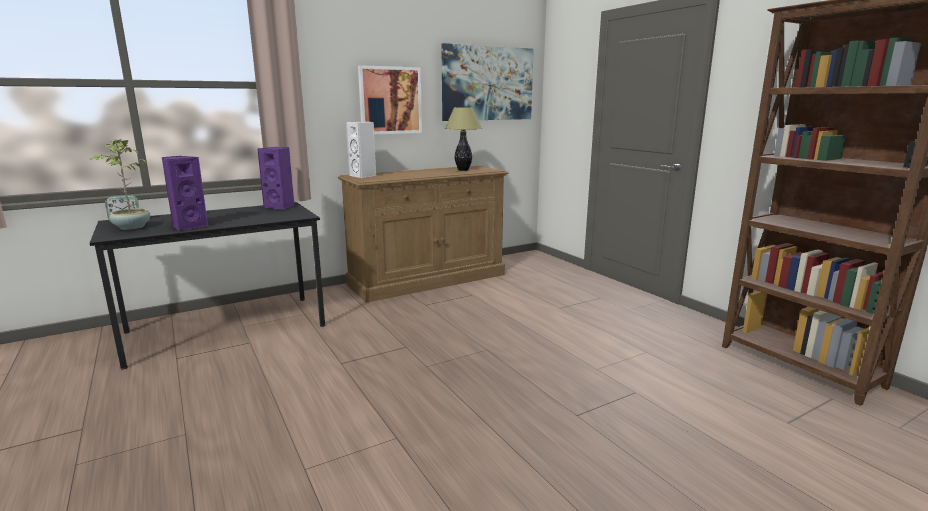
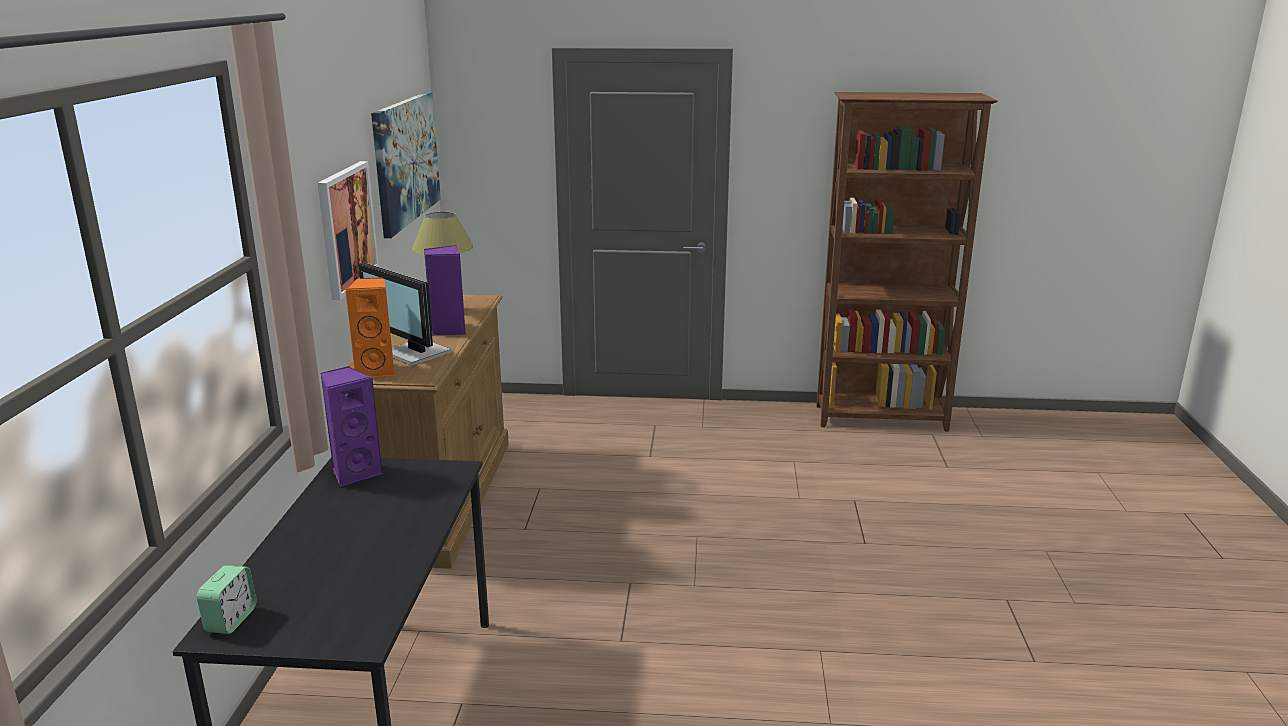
camera: 55 degrees left, 5 degrees up
(131, 227) = (312, 616): potted plant -> none
(188, 226) = (386, 564): purple speaker -> purple speaker (448, 330)
(363, 176) = (377, 371): white speaker -> orange speaker
(394, 175) = (415, 354): none -> monitor

